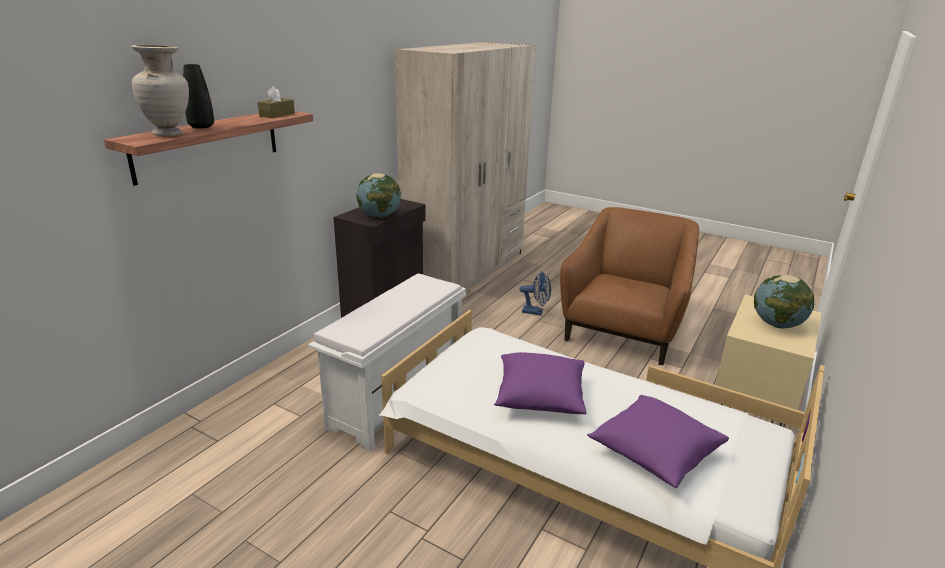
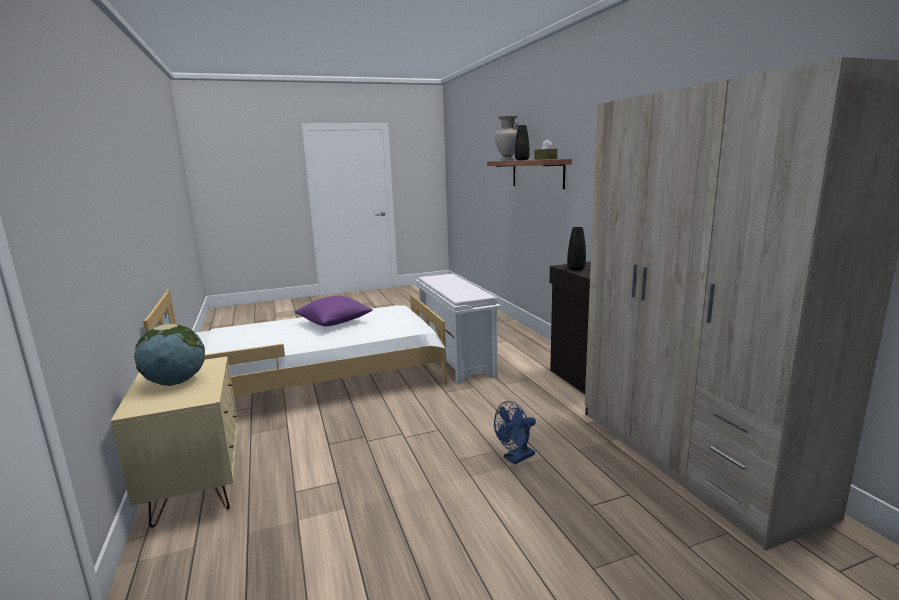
camera: 130 degrees right, 10 degrees down
(379, 216) = (576, 269): globe -> black vase
(623, 331) = (401, 498): brown armchair -> none
(653, 453) = (252, 330): purple pillow -> none

